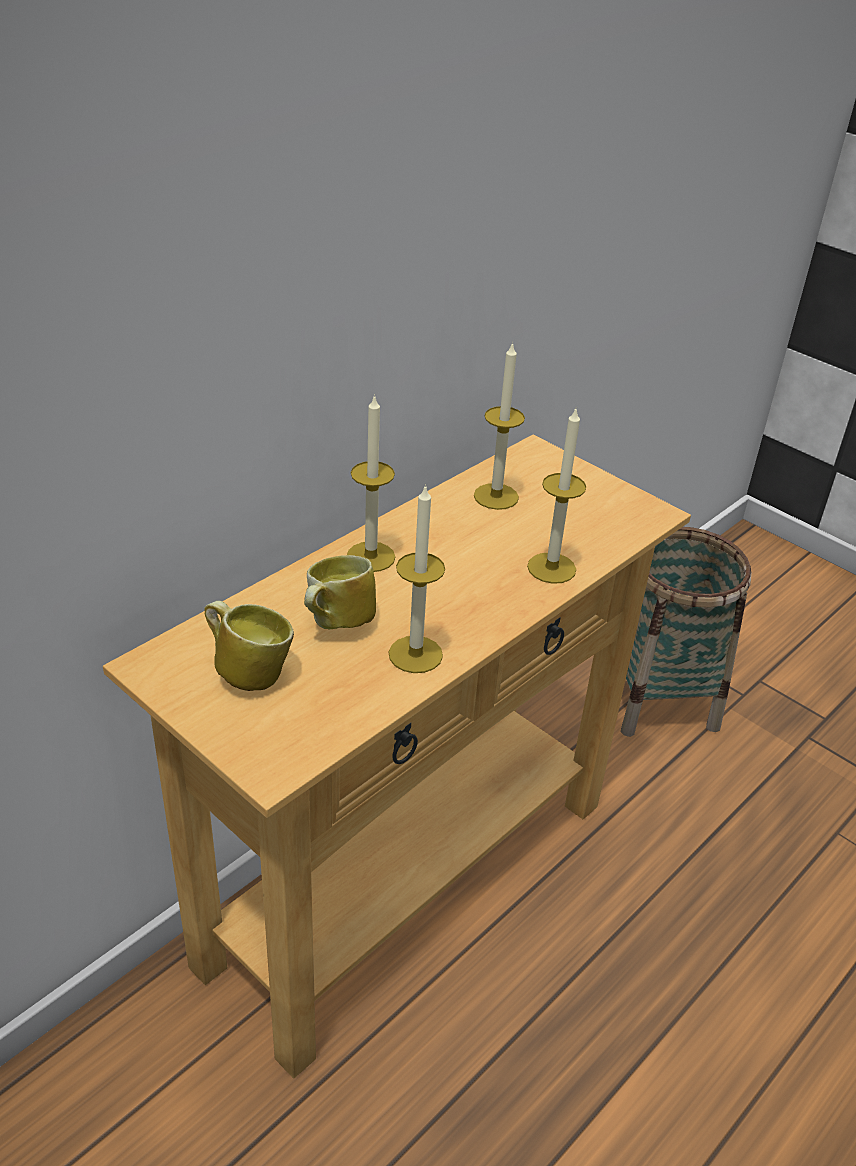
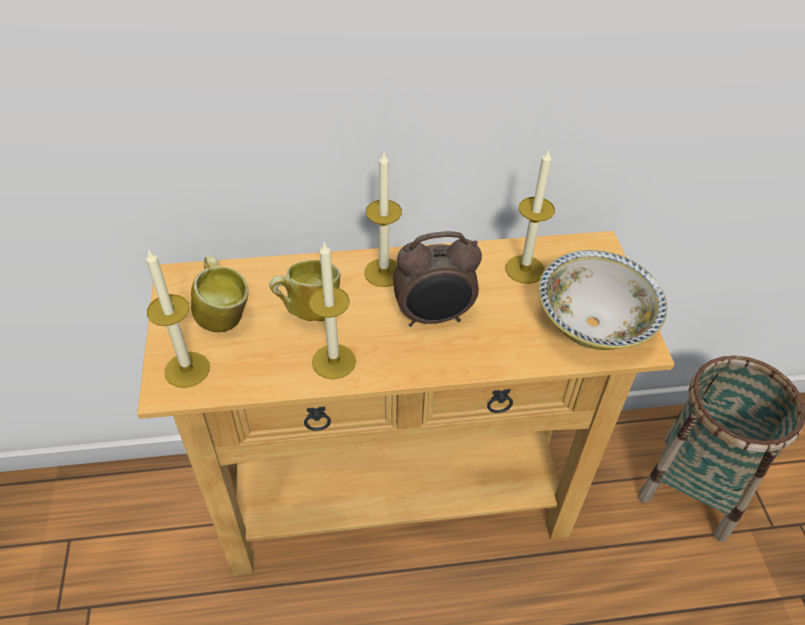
camera: 40 degrees right, 10 degrees up
(463, 572) = (434, 317): none -> alarm clock
(551, 568) = (502, 349): candle -> candle (187, 369)
(600, 513) = (593, 324): none -> bowl

